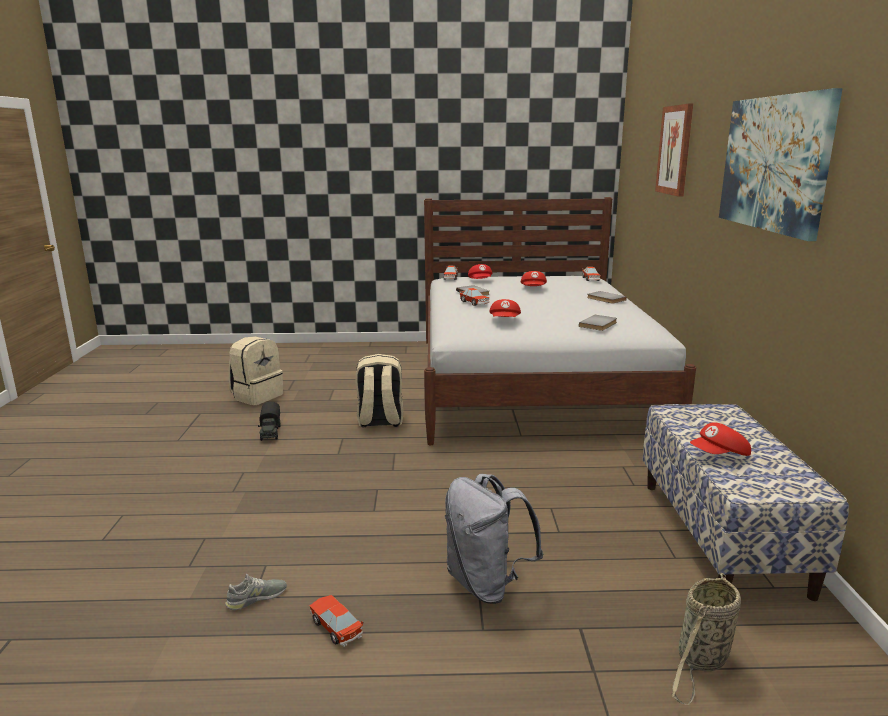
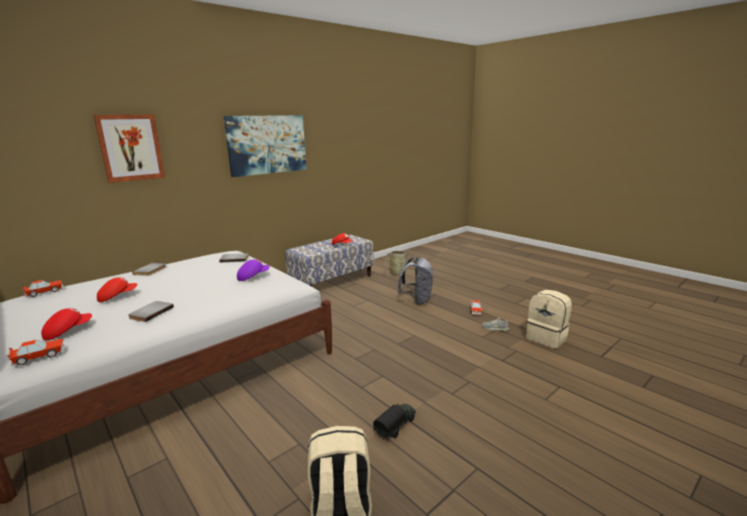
camera: 130 degrees left, 0 degrees up
(380, 421) = (316, 388): beige backpack -> beige backpack (547, 338)
(474, 303) = (201, 299): toy car -> none
(505, 321) = (253, 277): red cap -> purple cap

